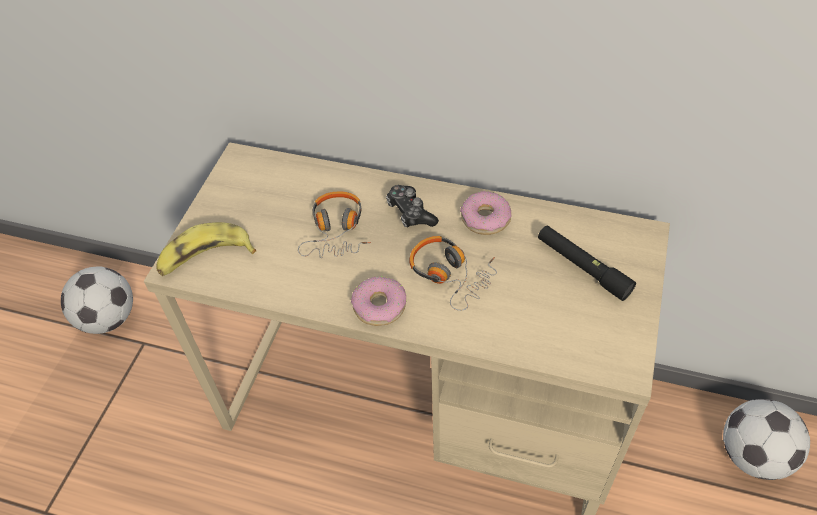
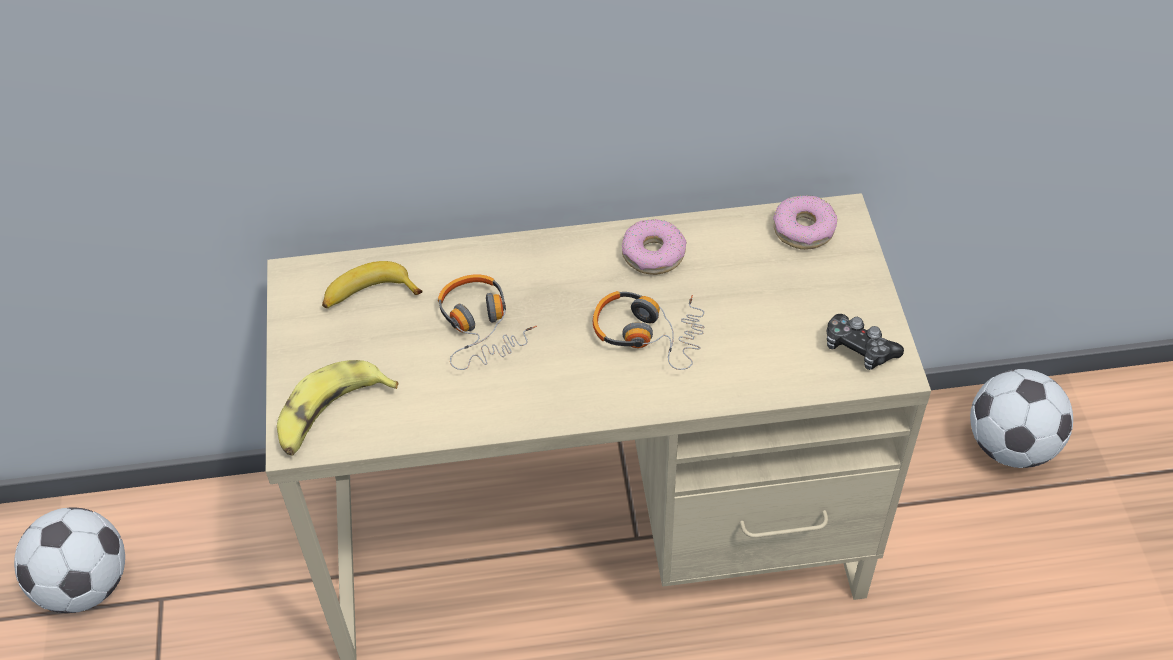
camera: 25 degrees left, 0 degrees up
(277, 185) = (369, 295): none -> banana
(379, 306) = (585, 397): donut -> donut (803, 229)
(410, 212) = (559, 275): game controller -> game controller (858, 349)
(582, 267) = (792, 275): black flashlight -> none

